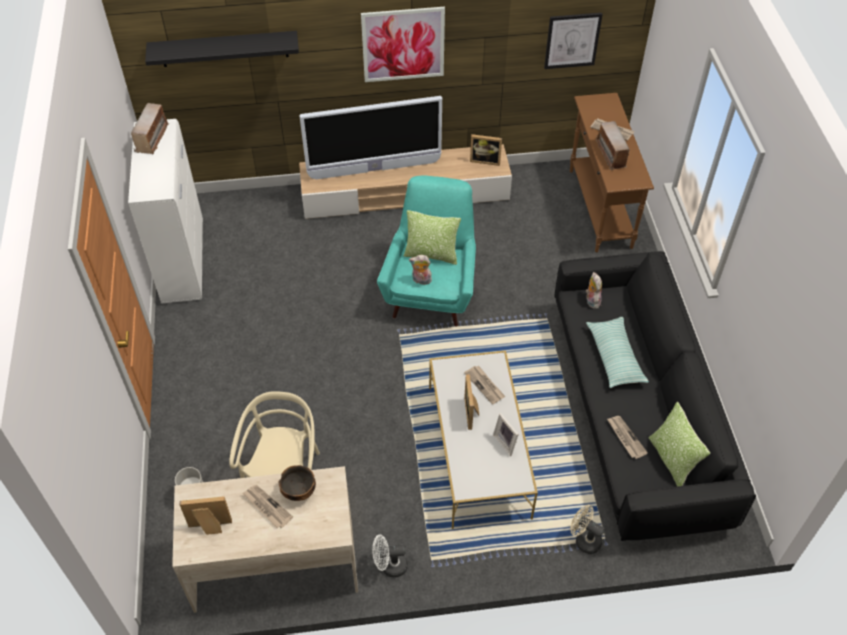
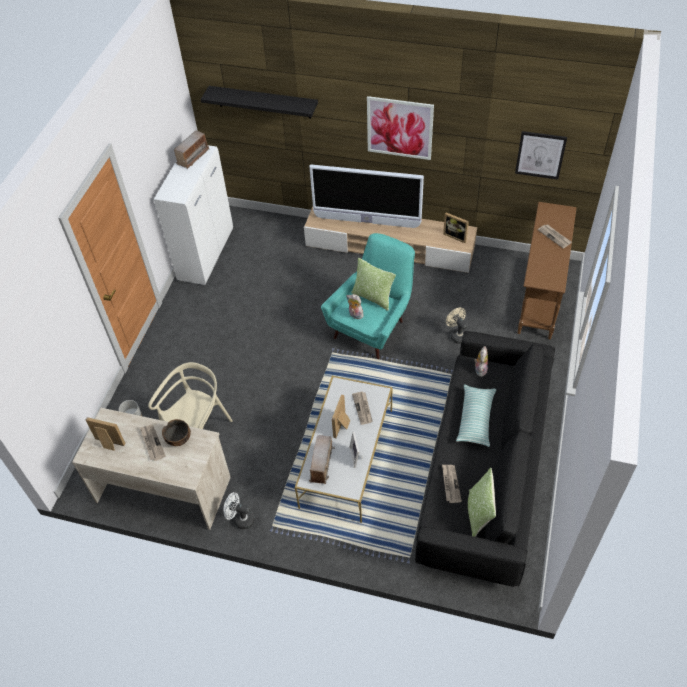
camera: 25 degrees right, 0 degrees up
(584, 539) = (393, 552): beige fan -> beige fan (457, 335)
(611, 154) = (543, 256): radio -> radio (321, 465)

